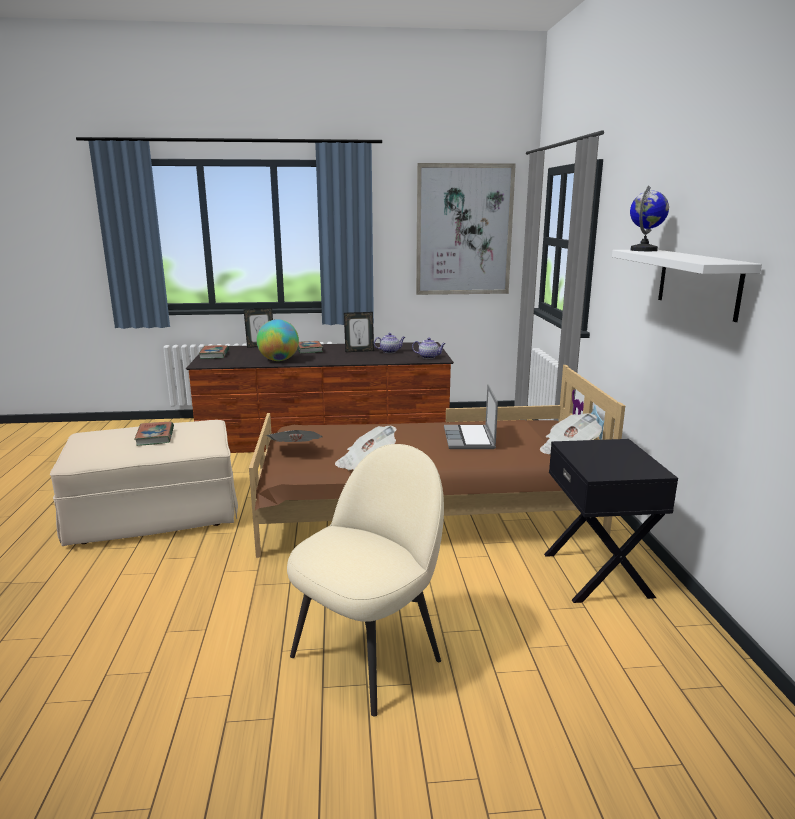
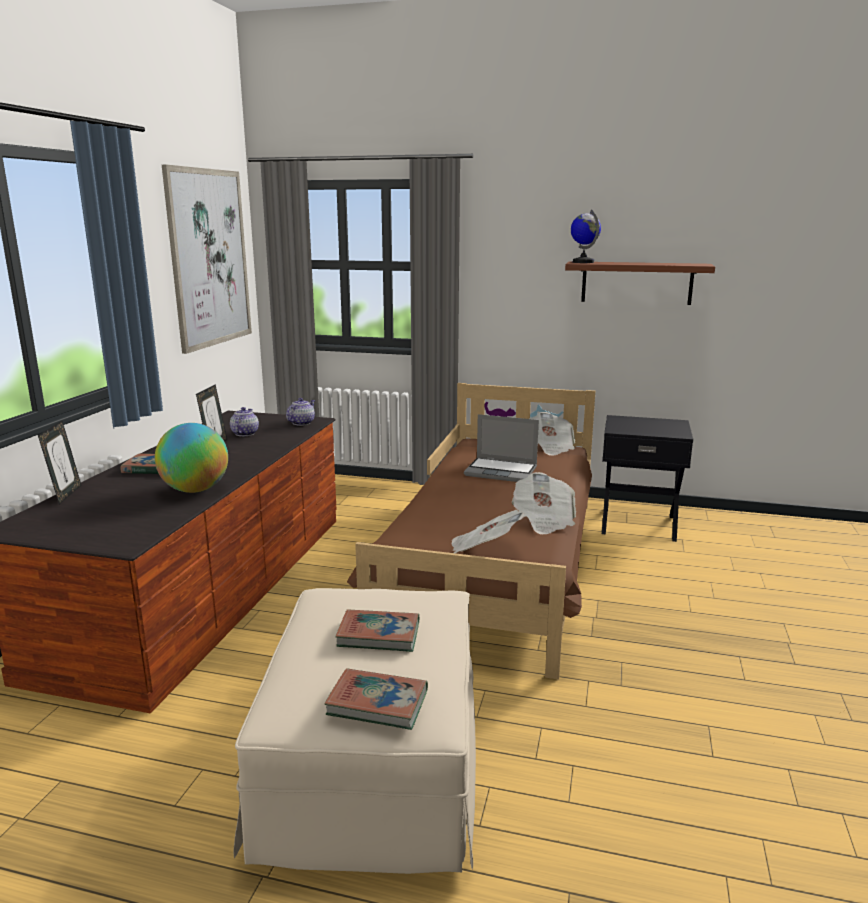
camera: 70 degrees left, 0 degrees up
(214, 354) = (67, 530): book -> book (377, 703)
(368, 656) = (749, 635): beige chair -> none
(698, 283) = (636, 283): white shelf -> brown shelf

